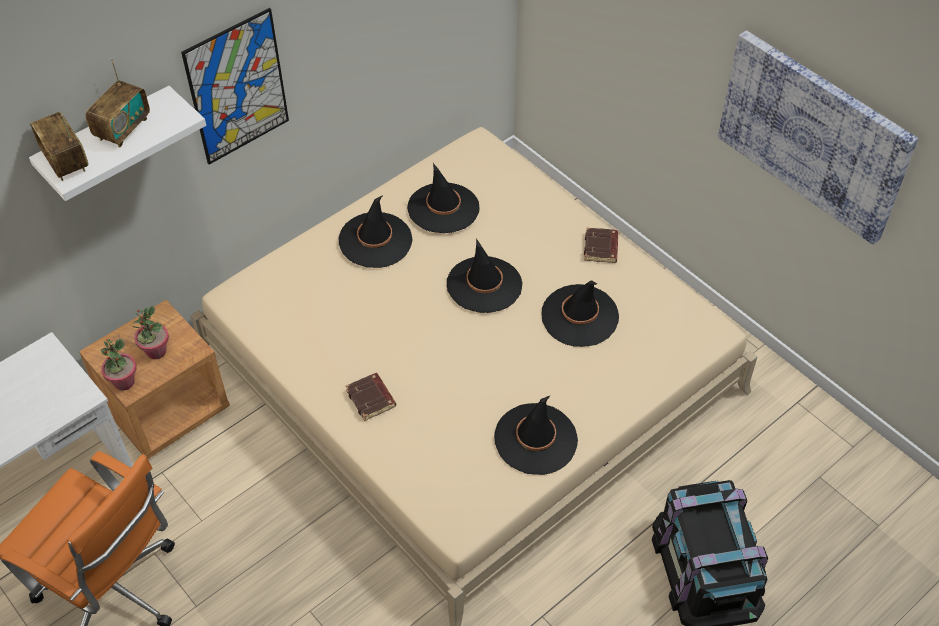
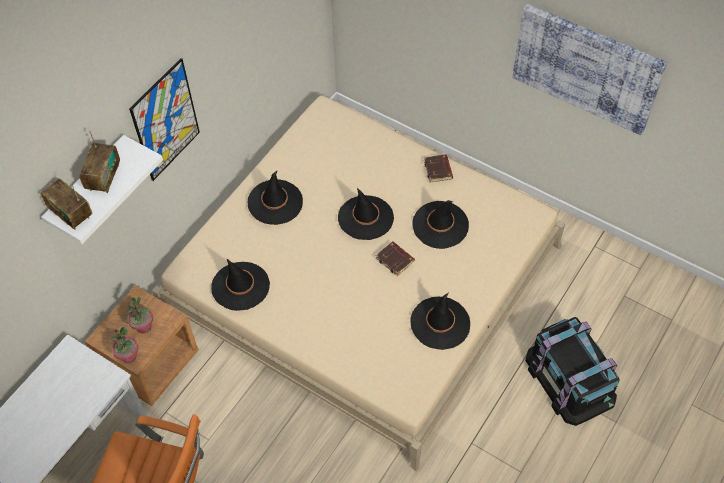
camera: 15 degrees left, 5 degrees up
(372, 399) = (315, 323): brown book -> brown book (395, 260)
(443, 208) = (316, 166): black hat -> black hat (240, 286)

